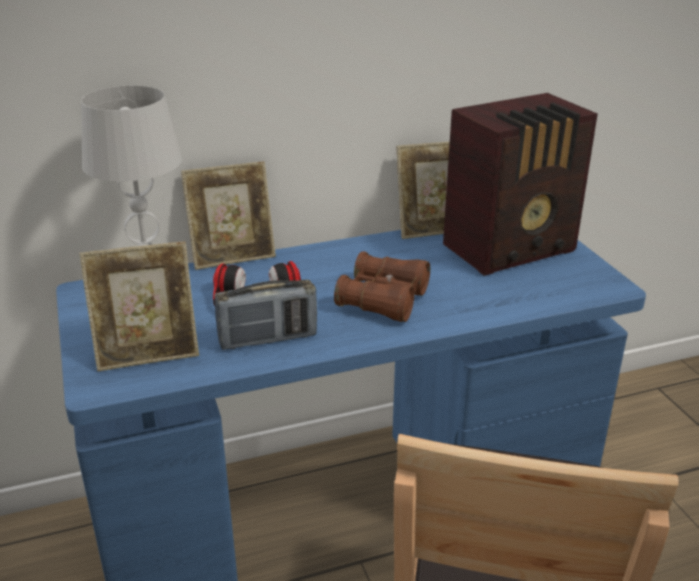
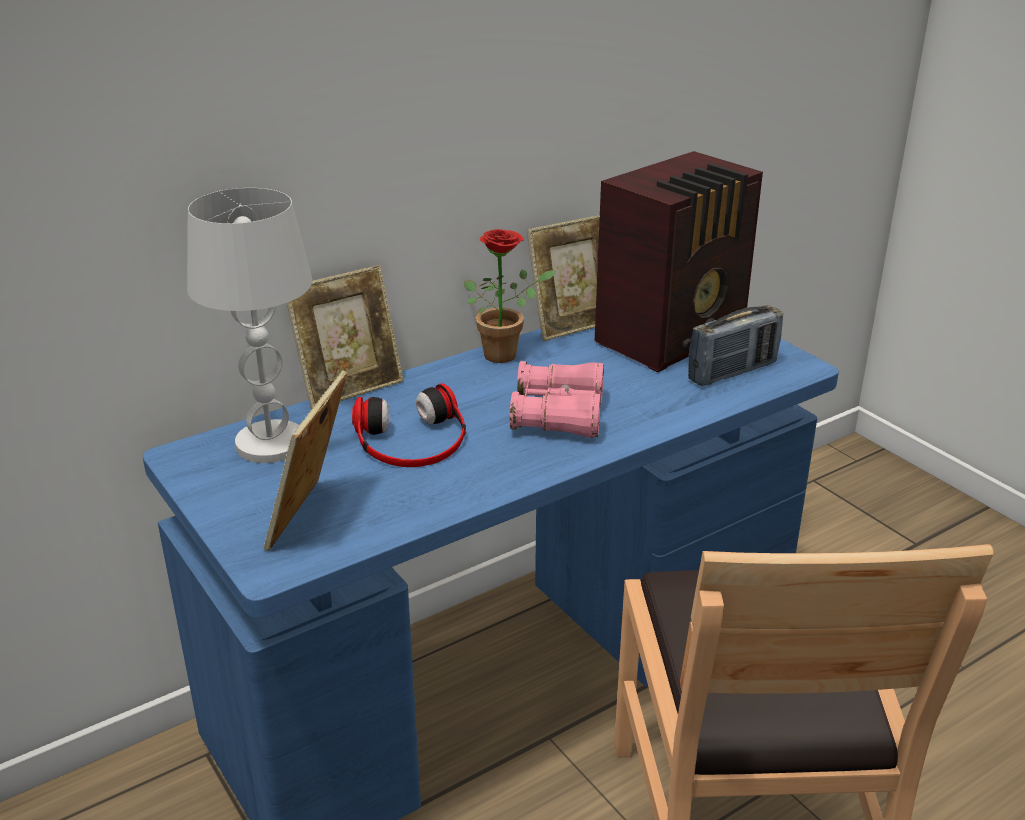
camera: 15 degrees left, 0 degrees up
(148, 353) = (312, 518): picture frame -> picture frame turned 135 degrees clockwise
(268, 339) = (448, 480): radio -> radio (732, 372)
(367, 245) = (506, 354): none -> potted plant
(383, 300) = (558, 415): brown binoculars -> pink binoculars

